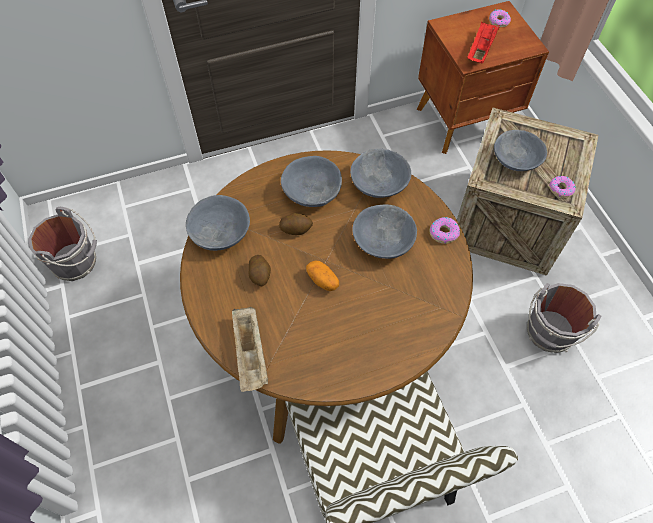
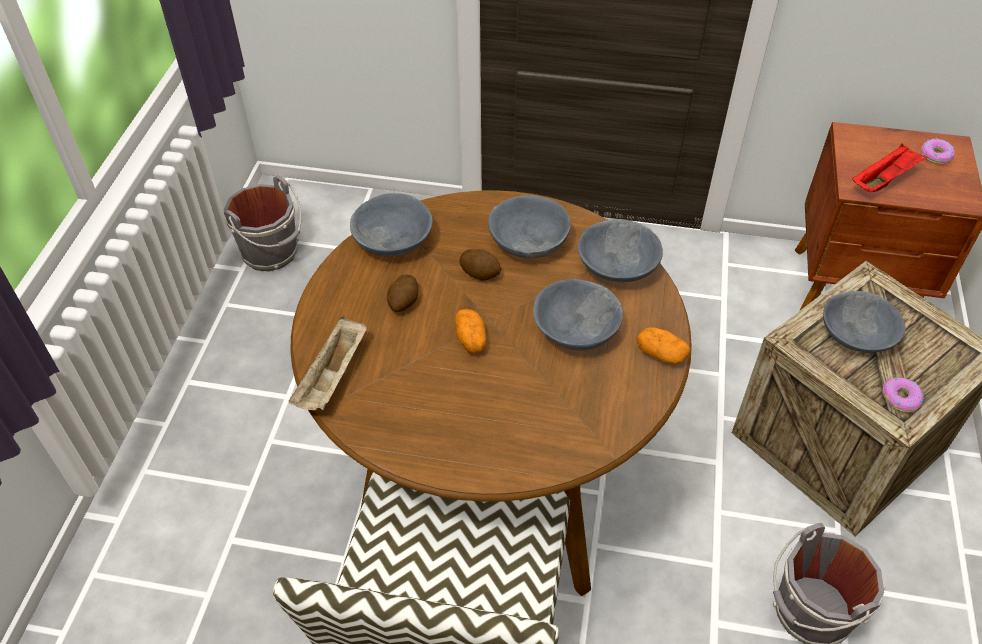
camera: 30 degrees right, 10 degrees down
(443, 233) = (661, 354): donut -> potato

